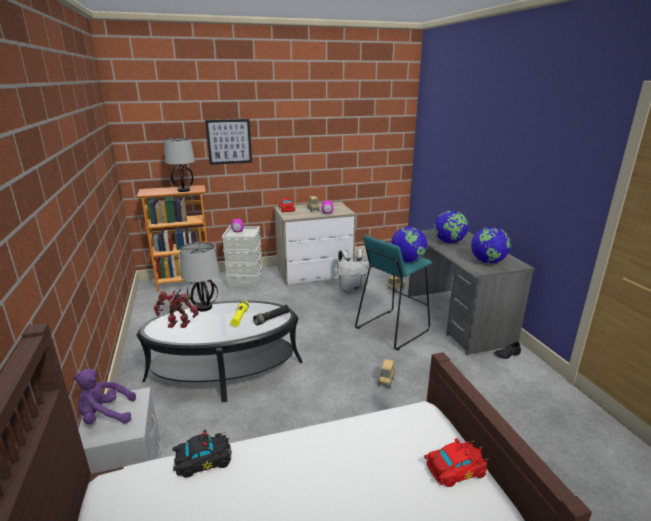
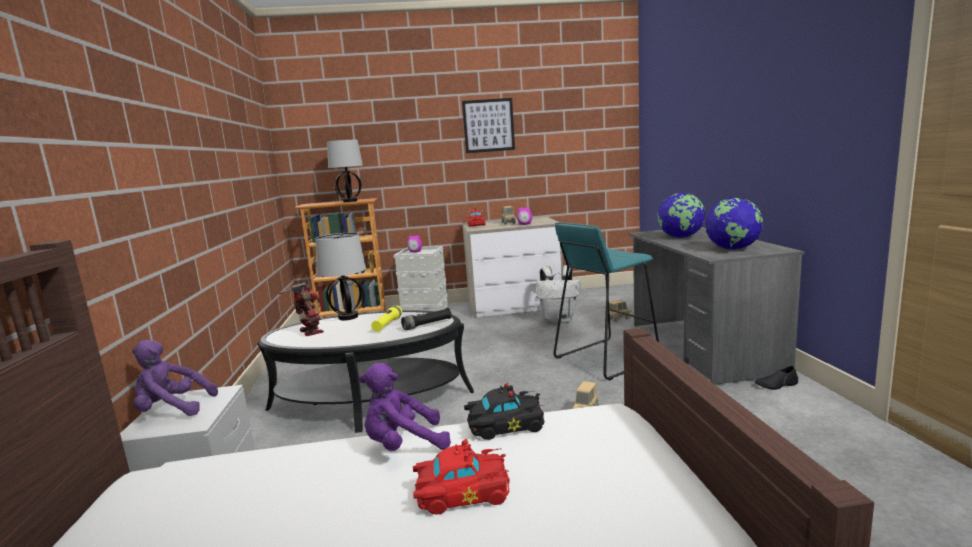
camera: 10 degrees right, 10 degrees down
(178, 325) = (309, 332): toy robot -> toy robot turned 45 degrees clockwise
(202, 460) = (267, 457): black toy car -> black toy car (503, 425)
(229, 141) = (406, 146): picture -> picture (488, 125)
(295, 446) = (403, 445): none -> purple plush toy
(407, 260) = (618, 255): globe -> none
(453, 469) = (642, 478): red toy car -> red toy car (460, 493)

